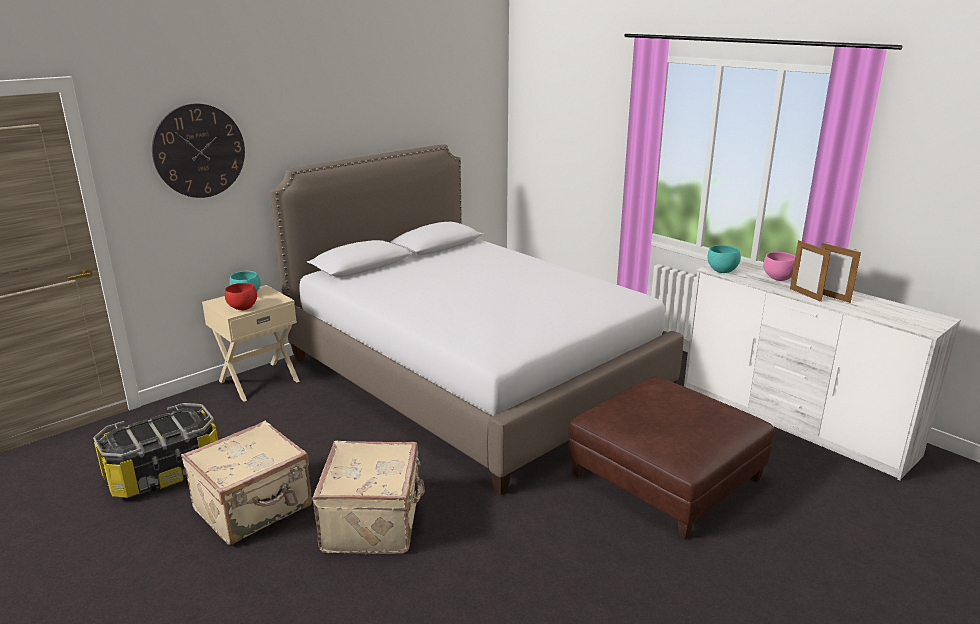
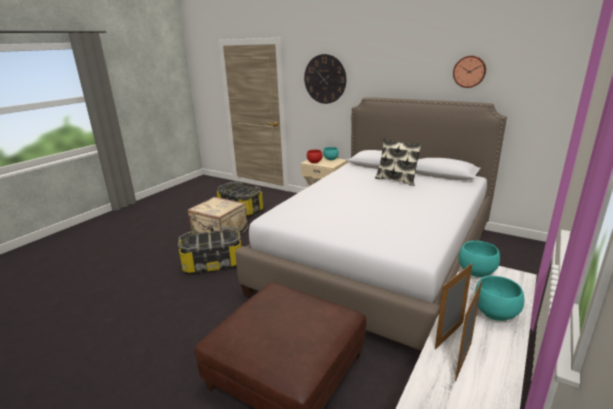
camera: 75 degrees right, 0 degrees up
(374, 522) = (213, 263): beige suitcase -> storage box
(411, 109) = (469, 71): none -> wall clock
(431, 268) = (396, 180): none -> pillow
(778, 279) = (494, 314): pink bowl -> turquoise bowl

